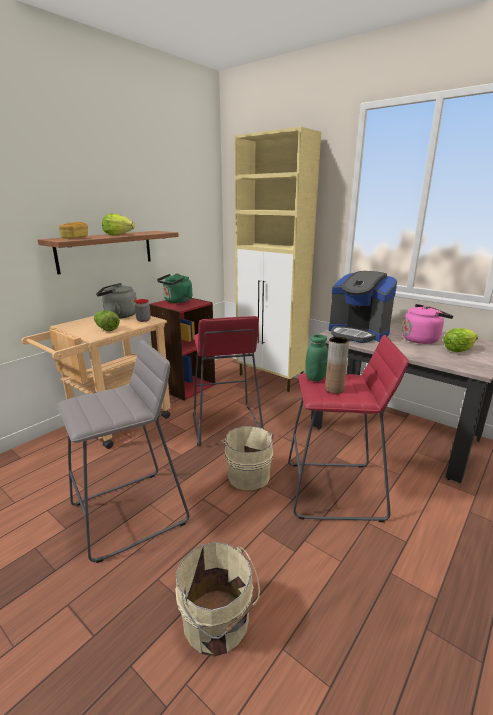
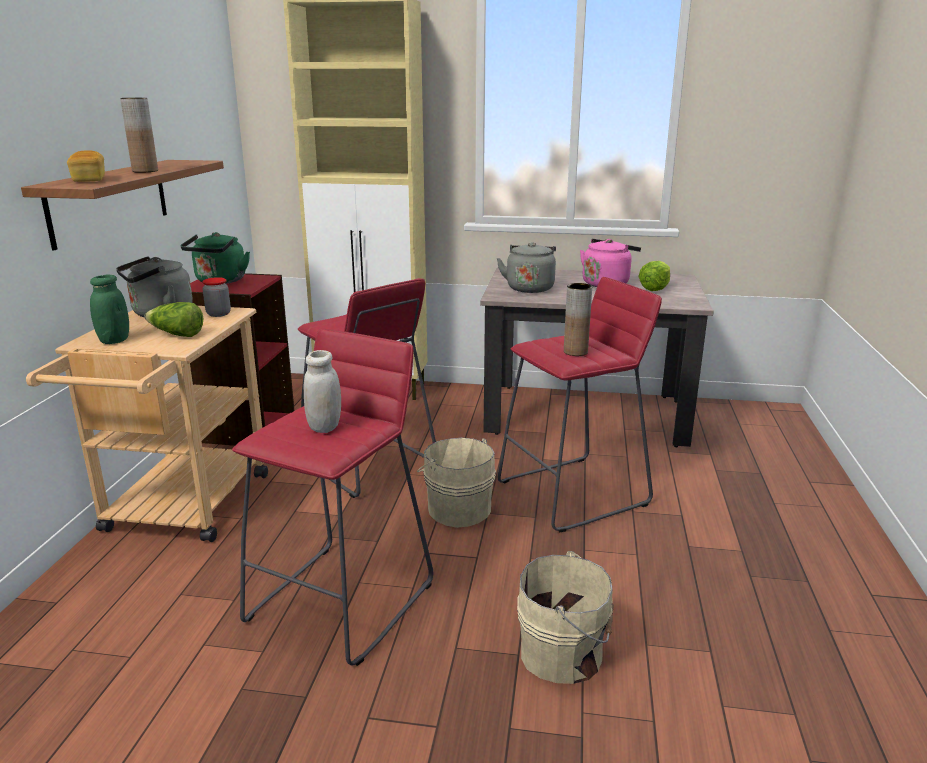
camera: 30 degrees left, 0 degrees up
(109, 404) = (324, 427): none -> white jar
(118, 235) = (145, 171): lettuce -> brown vase
(131, 513) = (342, 601): grey stool -> red stool
(315, 378) = (540, 345): green jar -> green jar (114, 340)
(358, 333) = (529, 288): coffee machine -> grey kettle

